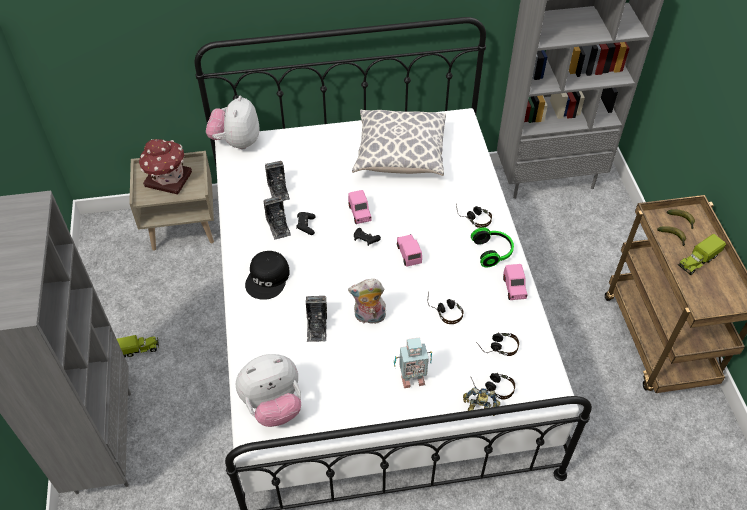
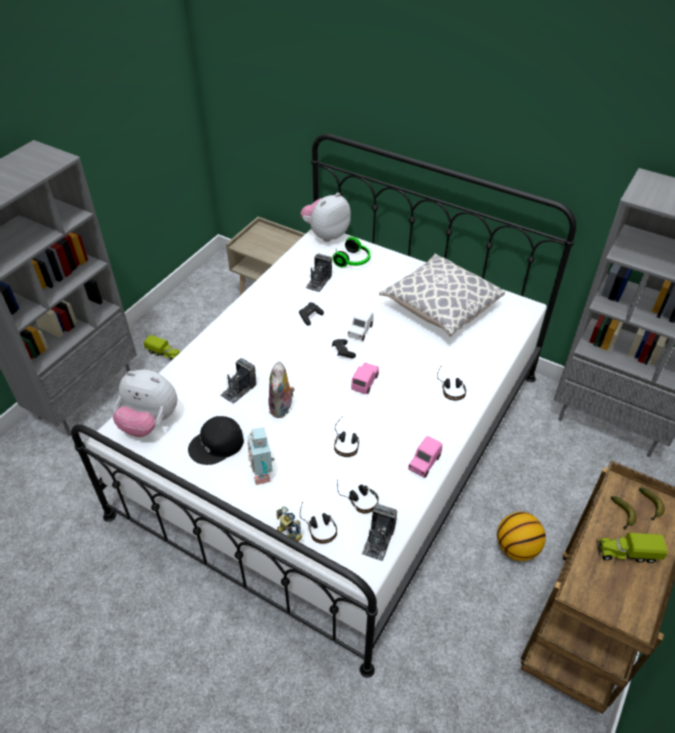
camera: 40 degrees right, 5 degrees down
(167, 179) = (268, 242): toy house -> none
(268, 278) = (244, 336): black cap -> black cap (217, 445)
(278, 226) = (291, 305): camera -> camera (378, 540)
(359, 213) = (360, 331): pink toy car -> white toy car
(369, 317) = (282, 408): plush toy -> plush toy turned 120 degrees counterclockwise
(411, 379) = (263, 473): toy robot -> toy robot turned 45 degrees clockwise
(493, 252) = (437, 423): headphones -> headphones (353, 261)
(572, 314) = (516, 548): none -> basketball

